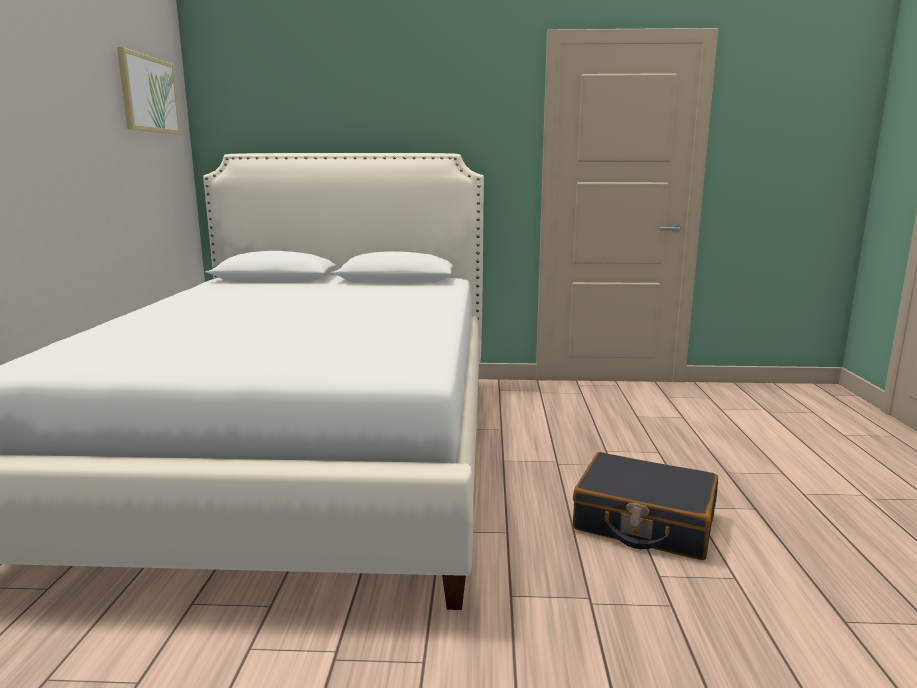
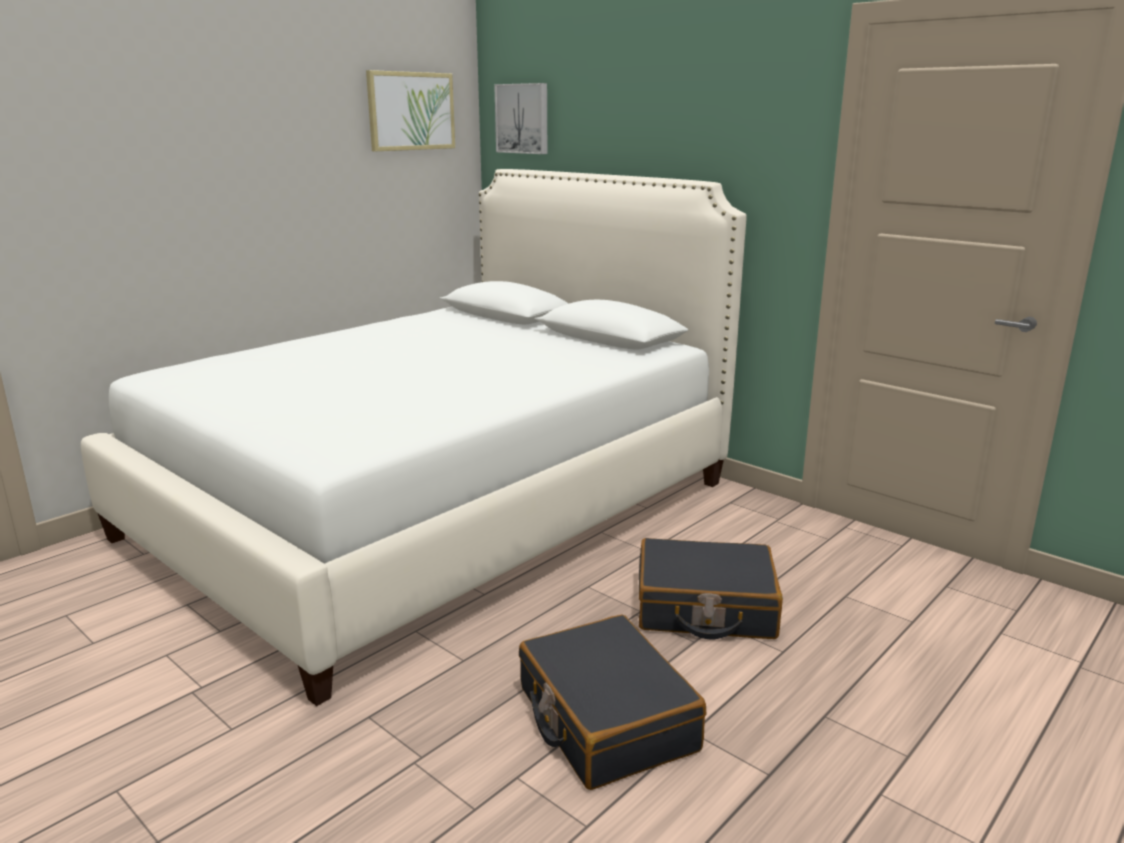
camera: 40 degrees right, 5 degrees up
(246, 109) = (523, 118): none -> picture
(586, 446) = (705, 608): none -> black suitcase

